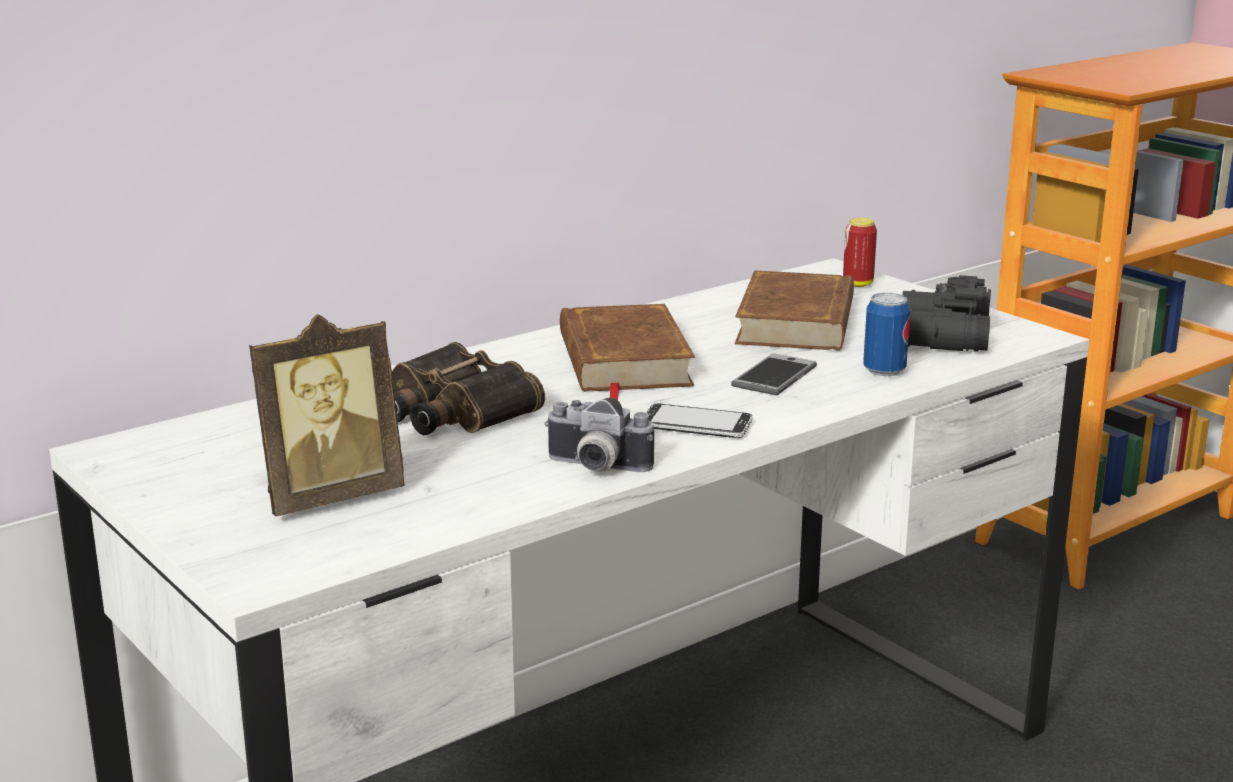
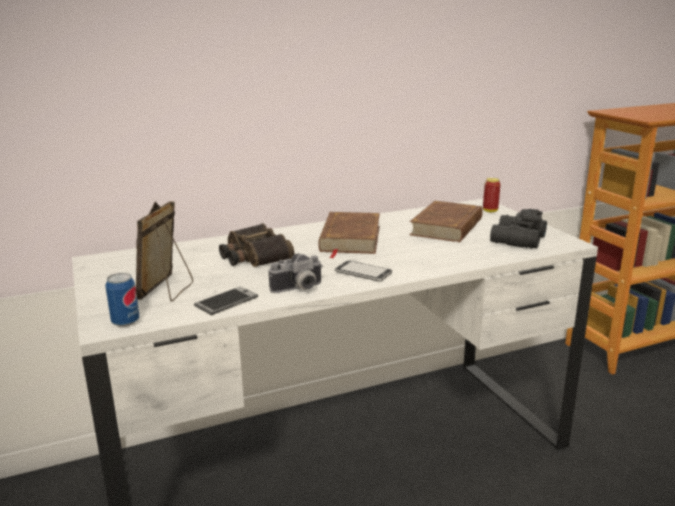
camera: 15 degrees right, 0 degrees up
(329, 497) = (167, 291): picture frame -> picture frame turned 120 degrees clockwise
(595, 468) = (299, 289): camera -> camera turned 60 degrees counterclockwise
(774, 376) = (418, 252): phone -> phone (226, 301)
(884, 371) = (476, 254): can -> can (125, 322)

